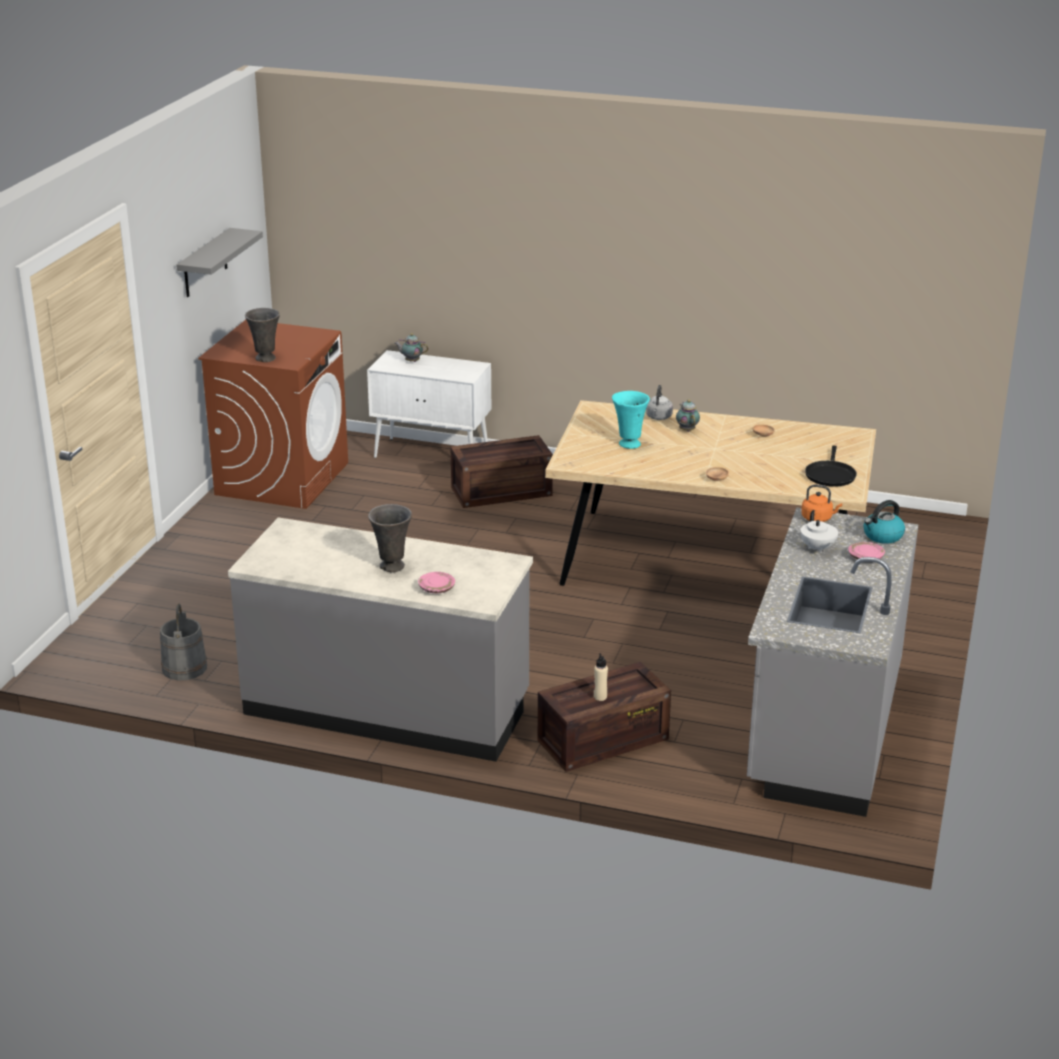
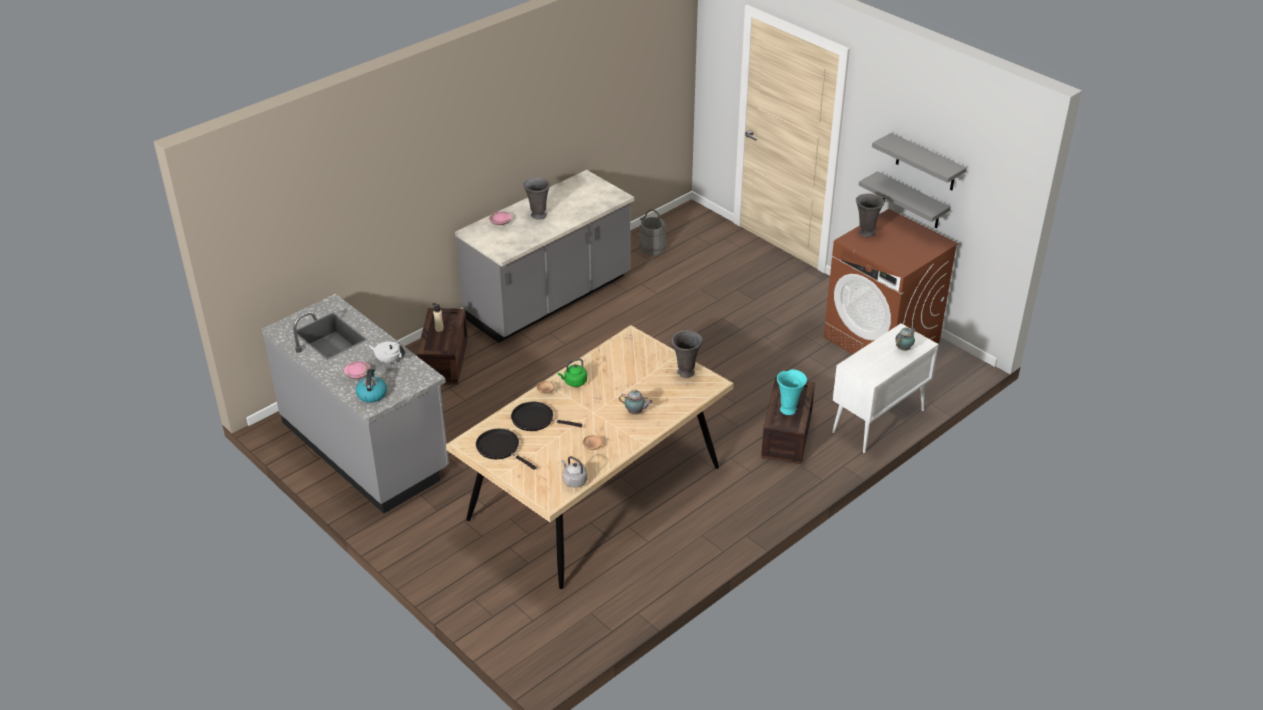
camera: 120 degrees right, 10 degrees up
(204, 326) = (911, 201): none -> grey shelf
(594, 423) = (686, 373): none -> grey vase
(629, 444) = (636, 375): turquoise vase -> turquoise vase (789, 409)
(658, 417) = (668, 408): grey kettle -> grey kettle (574, 481)
(682, 470) = (574, 382): none -> green kettle
(765, 471) = (536, 419): none -> black frying pan
(818, 518) = (421, 379): orange kettle -> none

